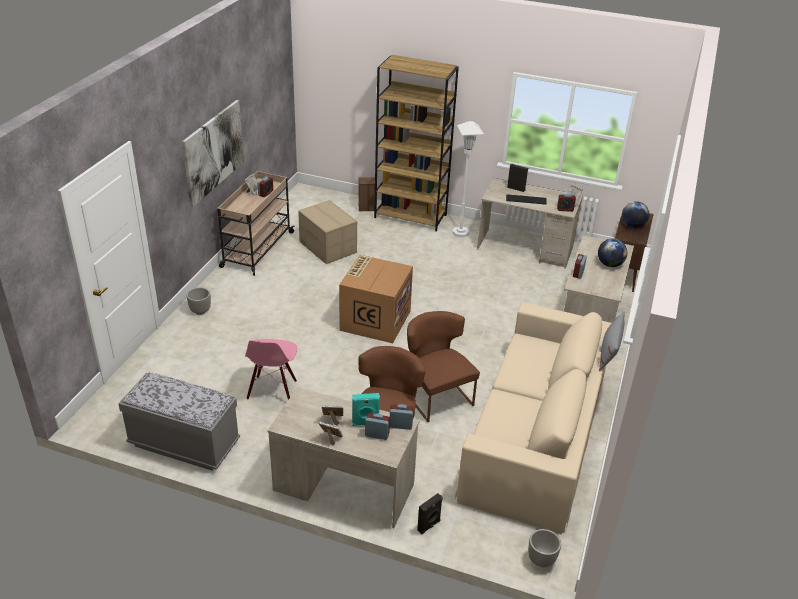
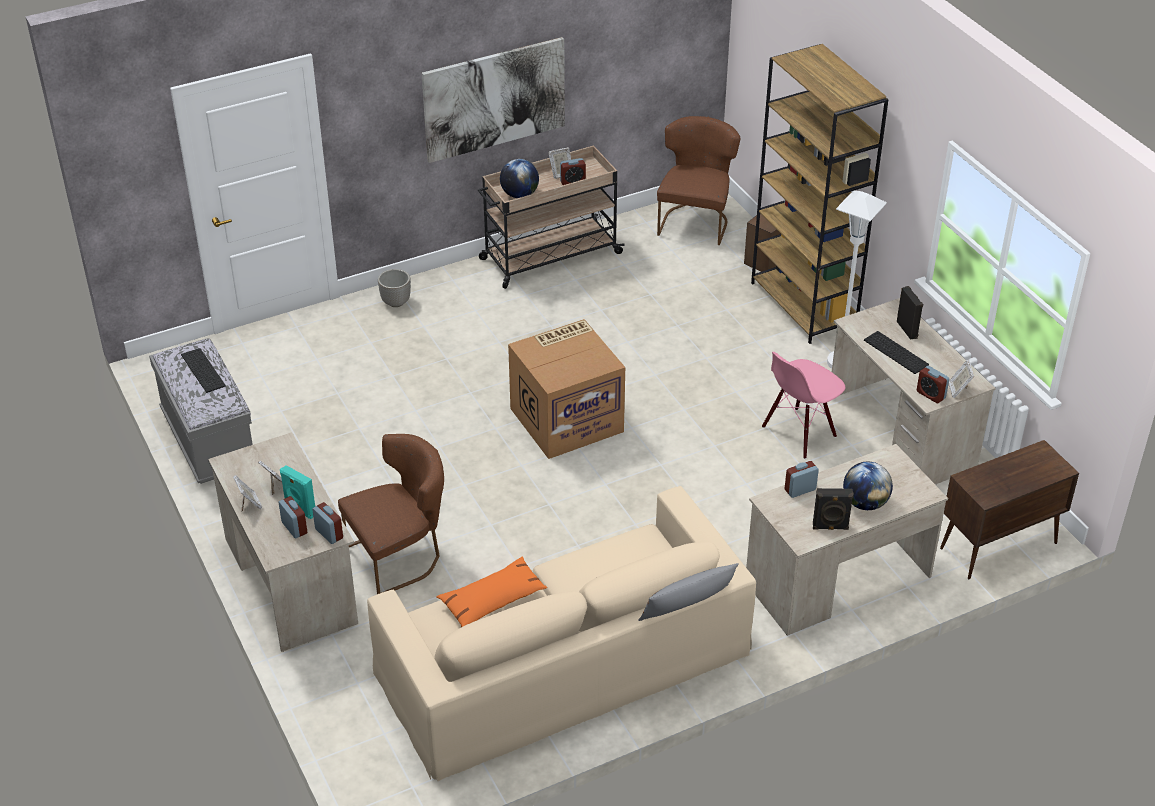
camera: 45 degrees right, 5 degrees up
(172, 391) = (201, 370): none -> keyboard
(272, 390) = (354, 436): pink chair -> pink chair (799, 433)
(328, 247) = (638, 295): cardboard box -> none
(429, 526) = (316, 674): black speaker -> black speaker (830, 527)
(436, 396) = (511, 549): brown chair -> brown chair (695, 221)
(502, 412) = (493, 600): none -> orange pillow
(541, 560) = (373, 786): planter -> none
(633, 226) = (1012, 472): globe -> globe (519, 195)

